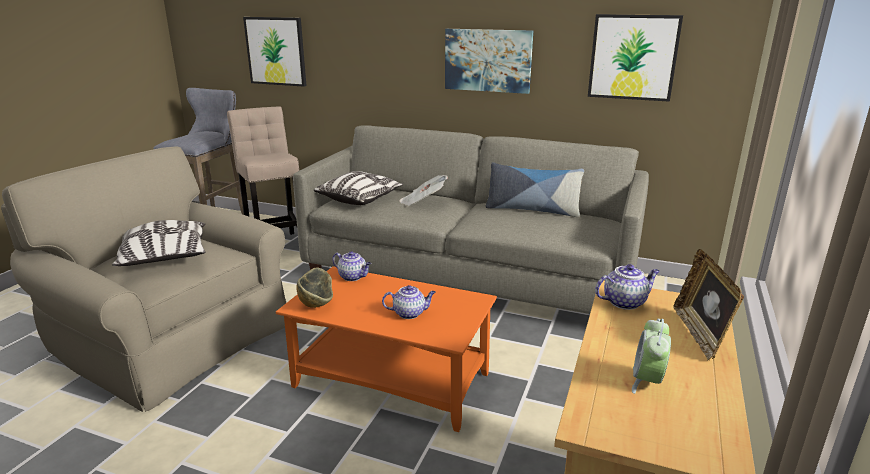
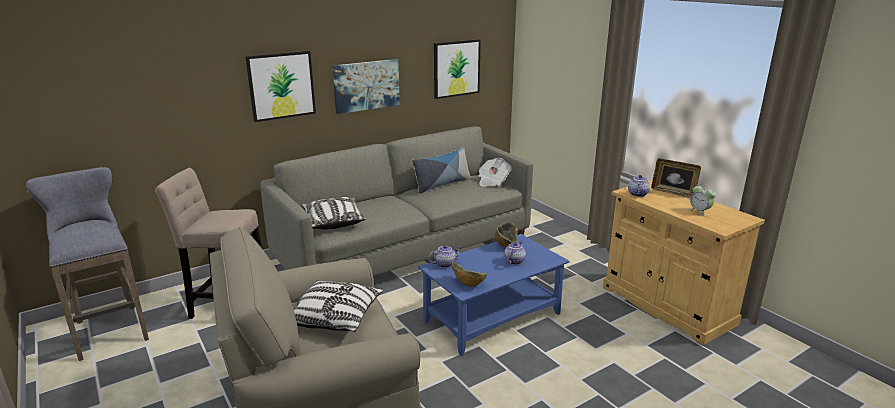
camera: 55 degrees left, 0 degrees up
(276, 51) = (147, 112): picture -> picture (281, 85)
(393, 380) = (493, 317): orange coffee table -> blue coffee table
(422, 202) = (379, 206): newspaper -> newspaper (492, 181)
(450, 295) = (506, 244): none -> bowl

